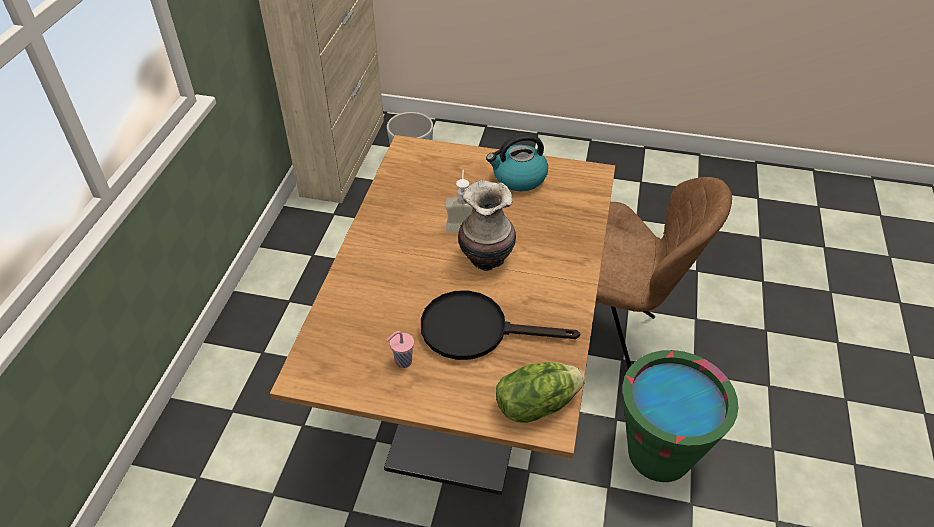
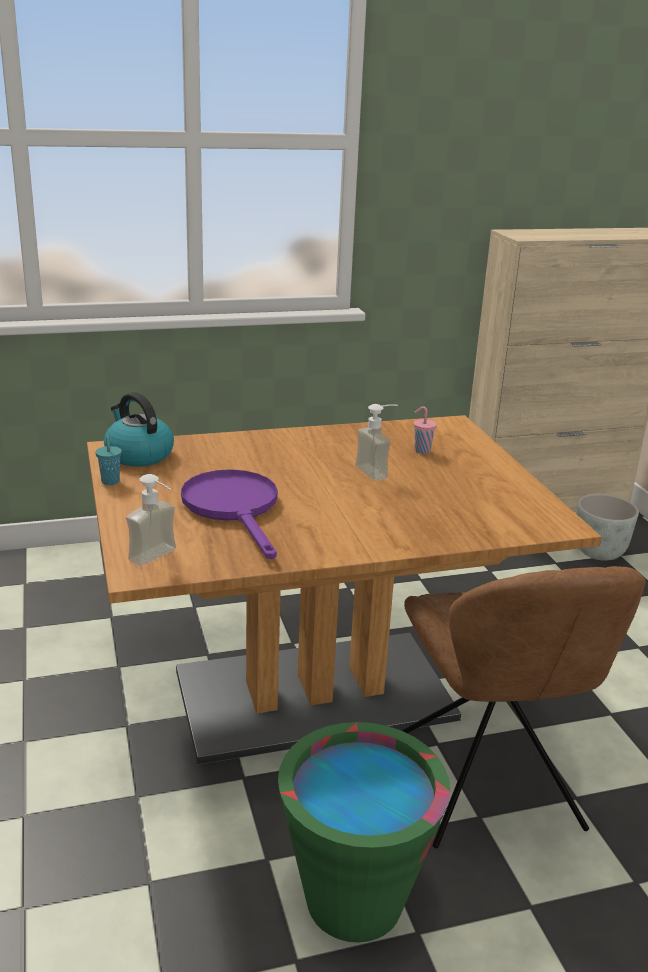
camera: 60 degrees right, 20 degrees down
(376, 398) = (110, 482): none -> turquoise cup
(402, 362) = (163, 483): pink cup -> pink cup (421, 451)
(476, 330) = (234, 508): black frying pan -> purple frying pan
(487, 258) = (341, 493): vase -> none
(518, 178) = (489, 484): kettle -> kettle (138, 455)
(536, 404) = (159, 558): lettuce -> soap dispenser

